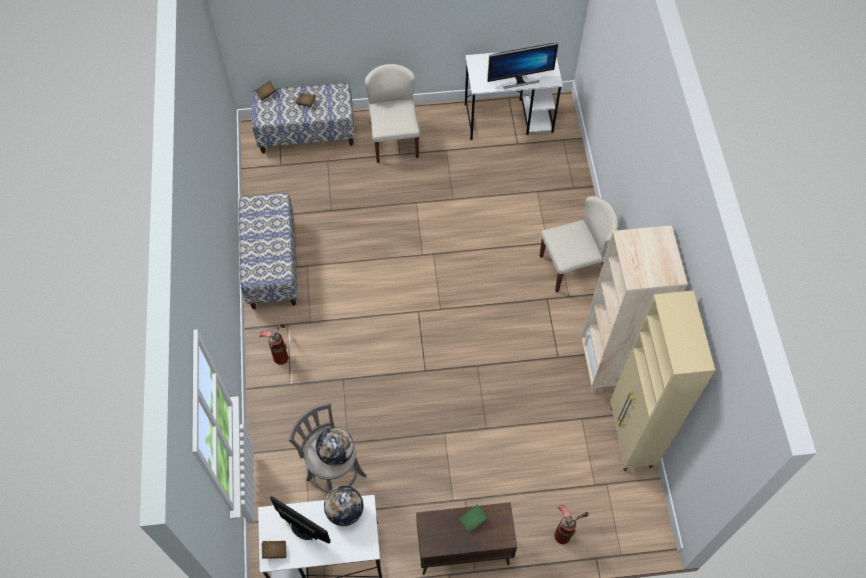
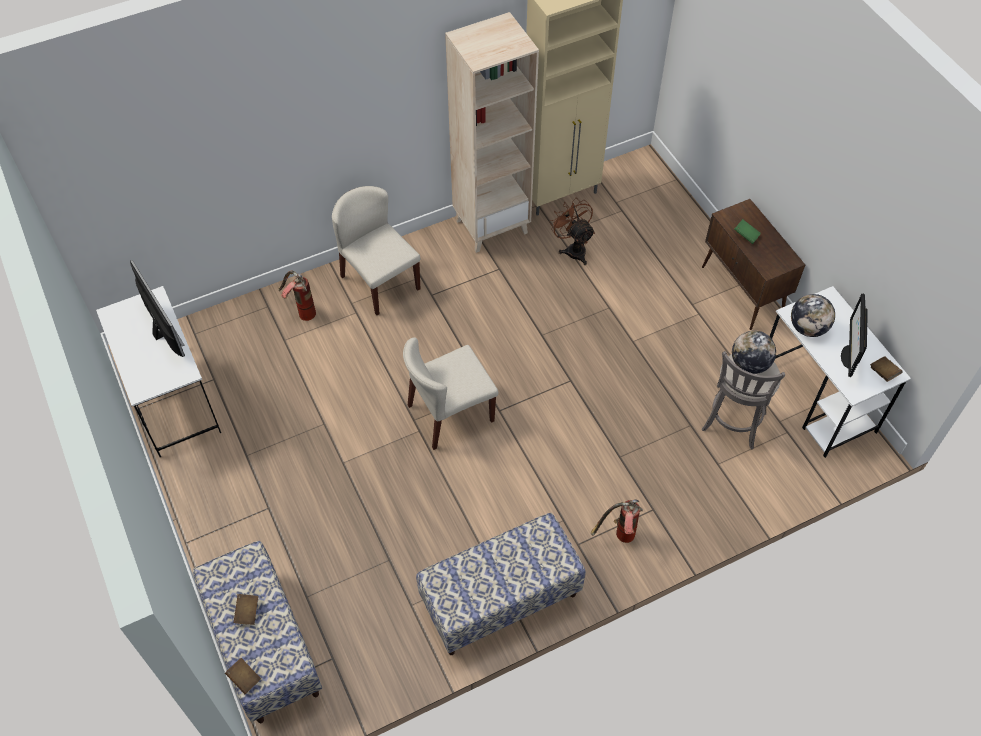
camera: 110 degrees left, 5 degrees down
(394, 140) = (245, 523): beige chair -> beige chair (450, 414)
(561, 424) = (573, 249): none -> brown fan
(566, 530) = (677, 221): fire extinguisher -> fire extinguisher (301, 312)

